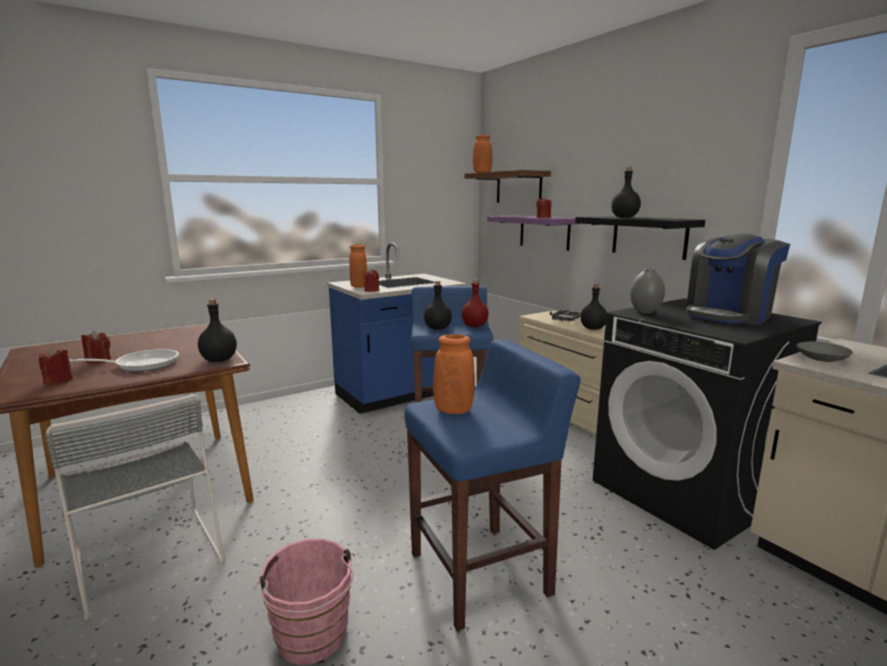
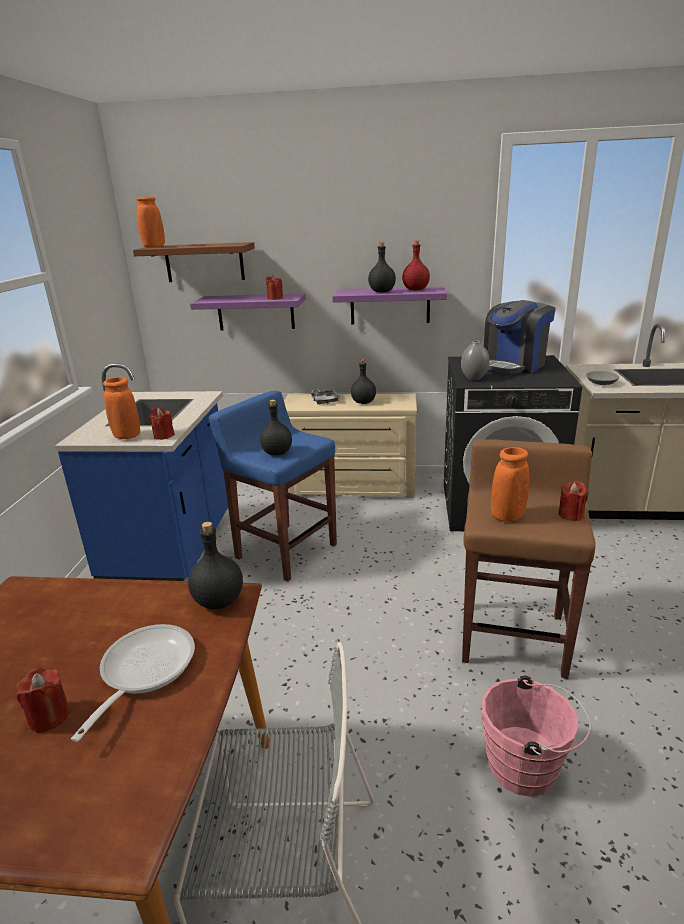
camera: 50 degrees left, 10 degrees up
(59, 381) = (112, 772): red candle -> red candle (570, 515)
(475, 326) = (300, 436): red bottle -> red bottle (416, 290)
(482, 573) = (513, 636): blue stool -> brown stool
(649, 236) = (390, 305): black shelf -> purple shelf
(728, 315) = (513, 365): coffee machine -> coffee machine turned 45 degrees clockwise

